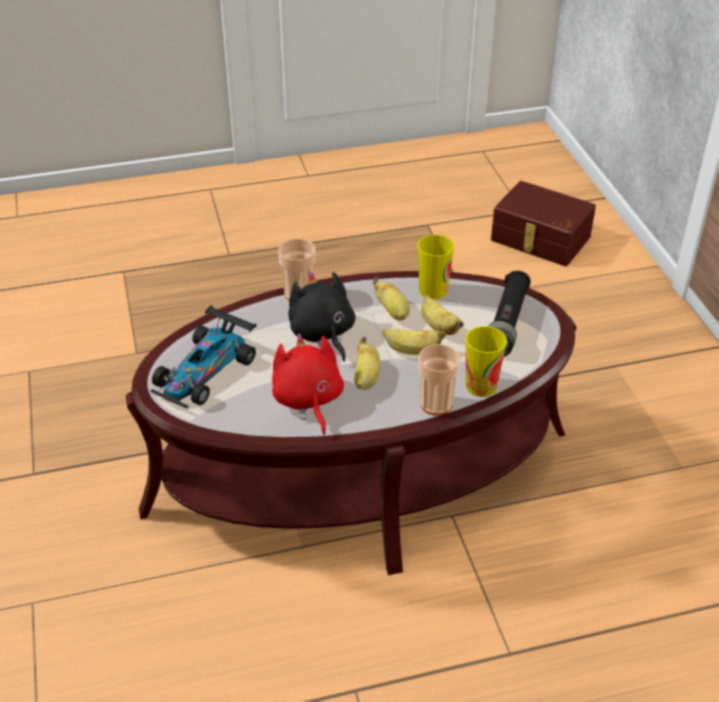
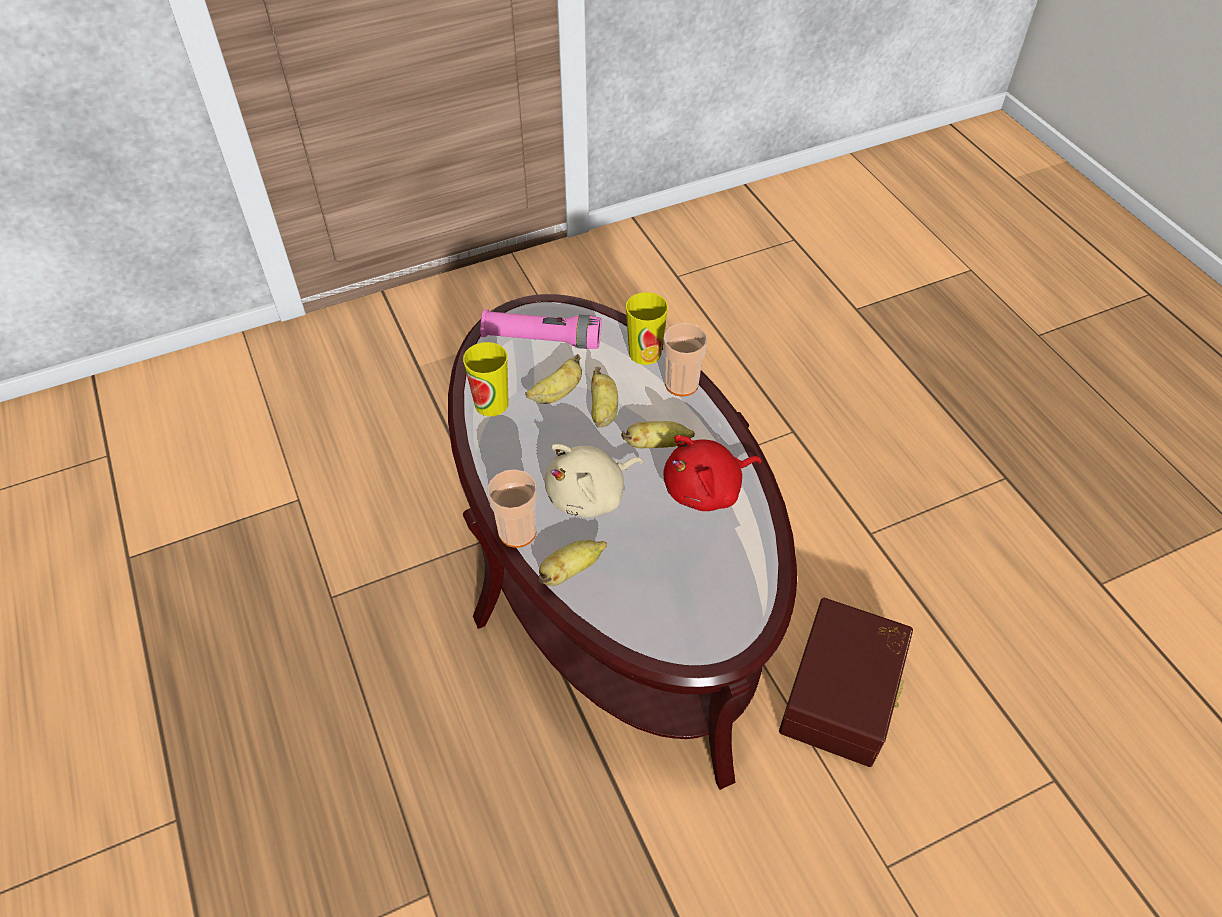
camera: 100 degrees left, 10 degrees up
(205, 371) = (686, 600): toy car -> none
(322, 334) = (590, 495): black plush toy -> beige plush toy
(393, 311) = (537, 436): banana -> banana (571, 570)
(506, 323) = (542, 339): black flashlight -> pink flashlight
(539, 239) = (179, 434): brown storage box -> brown storage box (844, 694)

